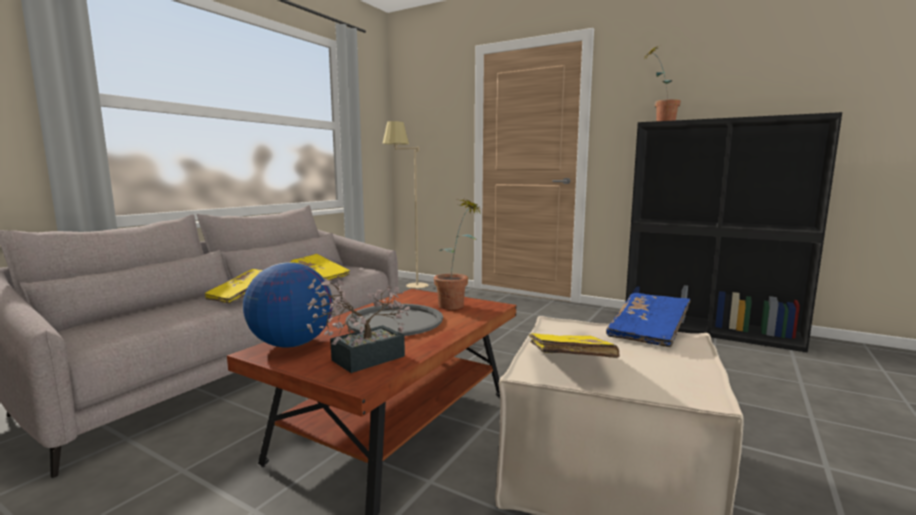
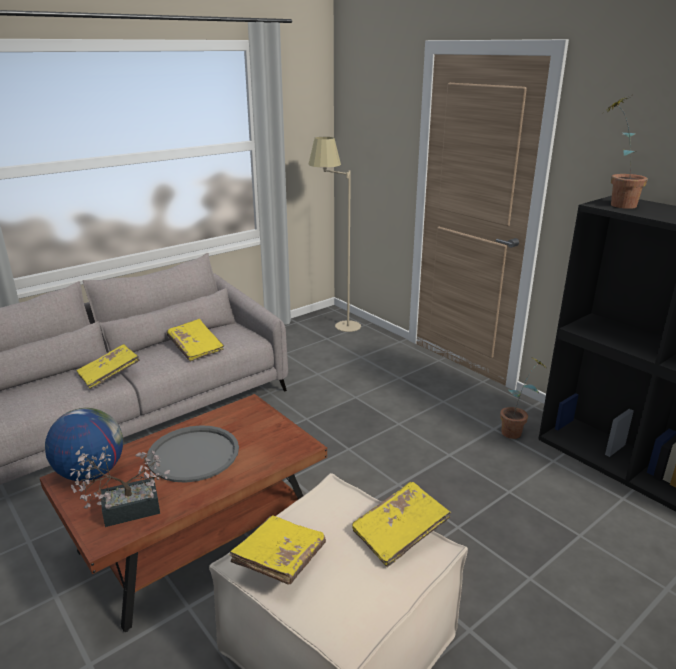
camera: 20 degrees right, 15 degrees up
(457, 304) = (271, 435): potted plant -> potted plant (516, 431)
(648, 332) = (399, 533): blue book -> yellow book

